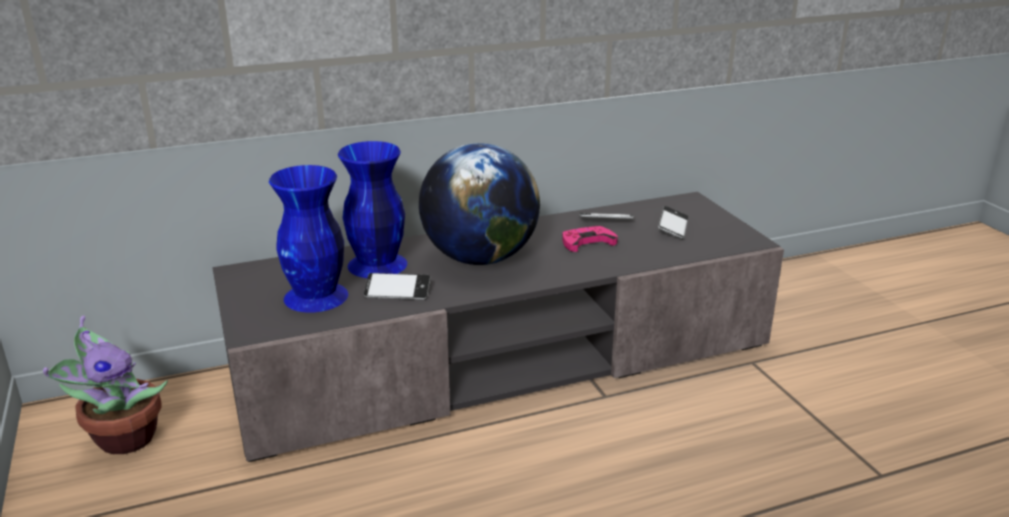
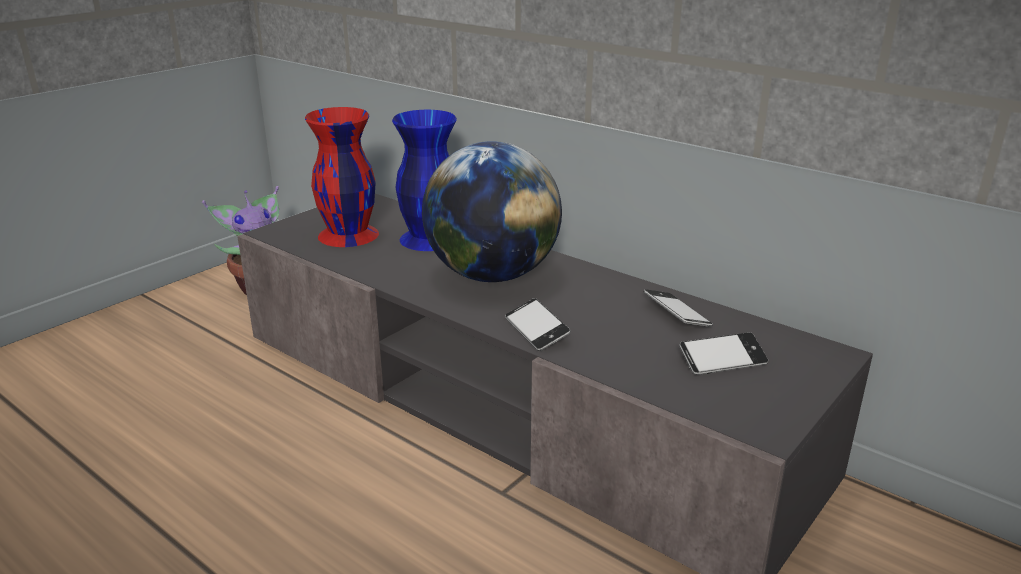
camera: 60 degrees right, 0 degrees up
(315, 297) = (347, 235): blue vase -> red vase
(397, 292) = (386, 260): phone -> phone (536, 330)
(587, 242) = (601, 318): pink game controller -> none

